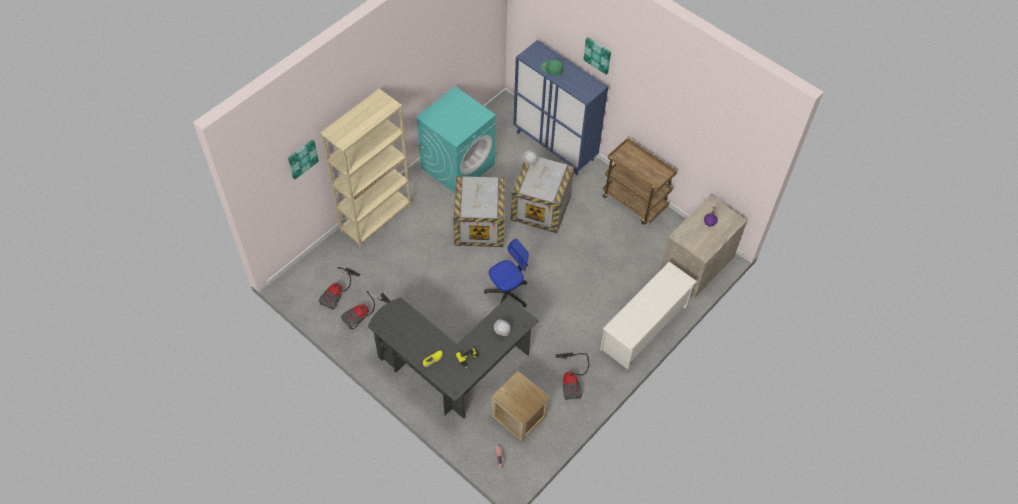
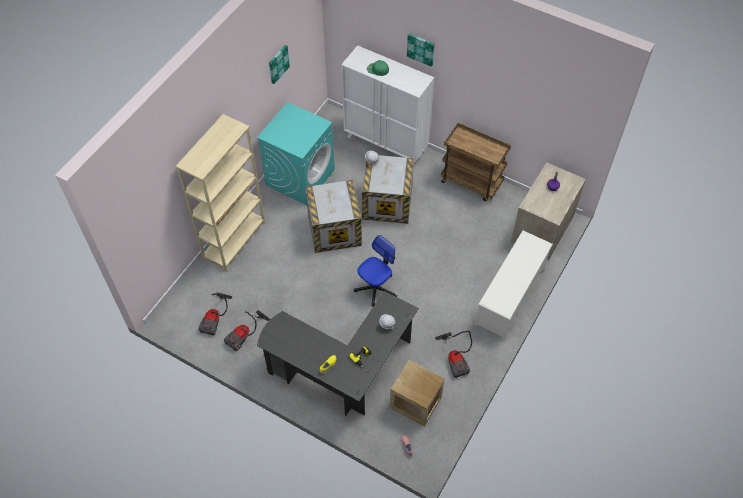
camera: 10 degrees left, 0 degrees up
(302, 158) = (162, 194): picture -> picture (278, 64)
(555, 146) = (386, 143): blue cabinet -> white cabinet

